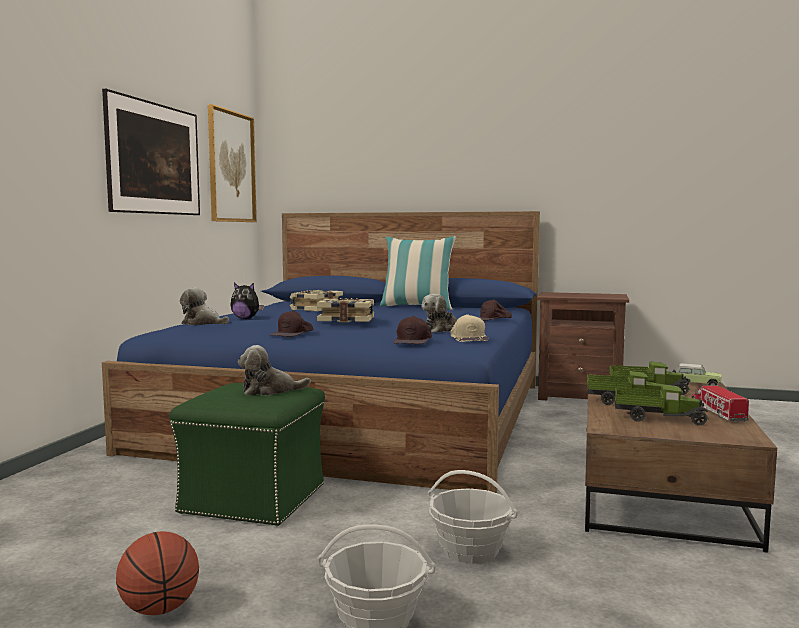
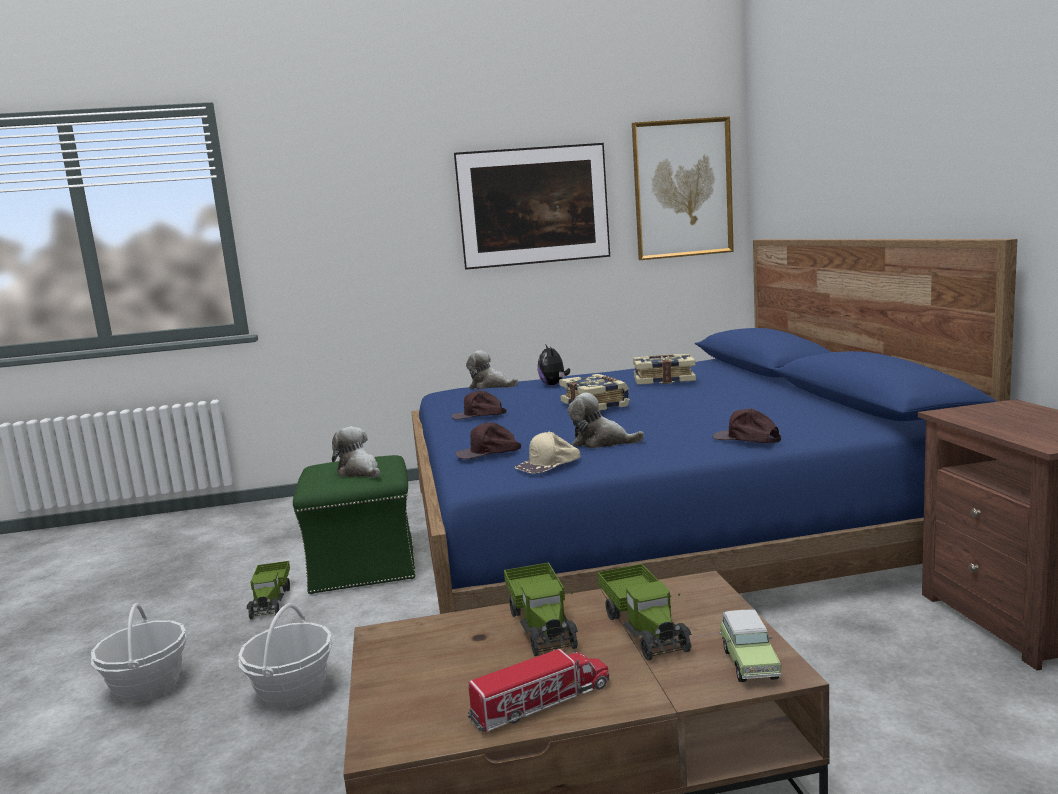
camera: 65 degrees right, 5 degrees up
(160, 609) = (161, 608): basketball -> none
(203, 323) = (490, 386): plush toy -> plush toy turned 60 degrees counterclockwise
(417, 307) = (792, 394): pillow -> none
(658, 418) = (459, 659): toy truck -> toy truck (271, 600)

